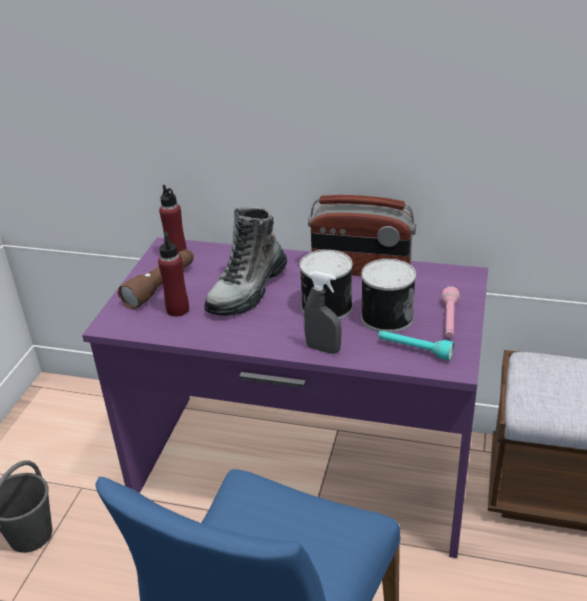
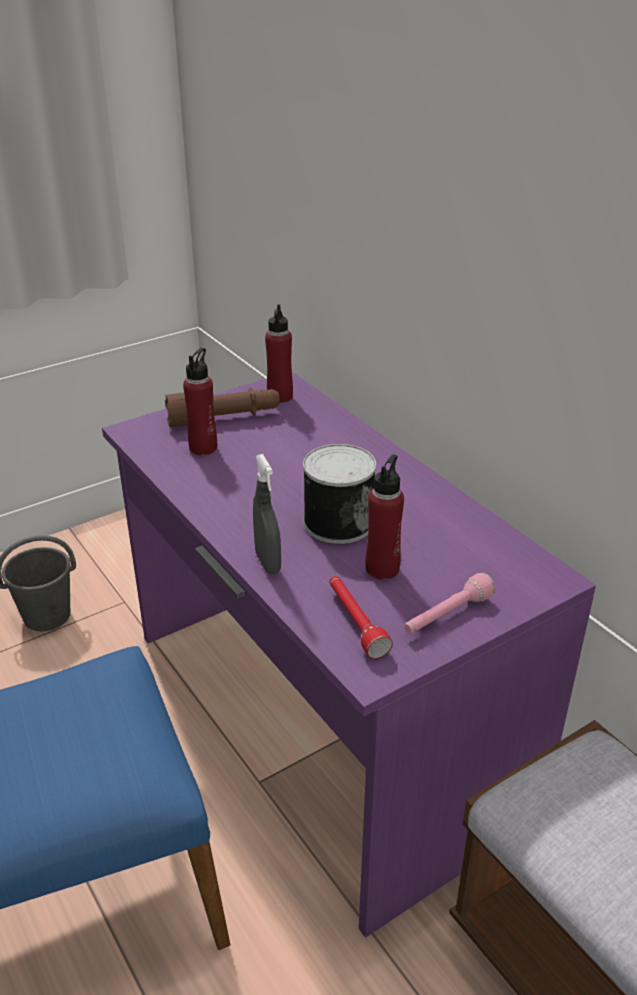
camera: 40 degrees right, 0 degrees up
(248, 290) = (290, 463): boot -> none
(361, 270) = (435, 504): radio -> none
(386, 316) = (382, 568): can -> red bottle
(414, 350) = (355, 622): turquoise flashlight -> red flashlight

